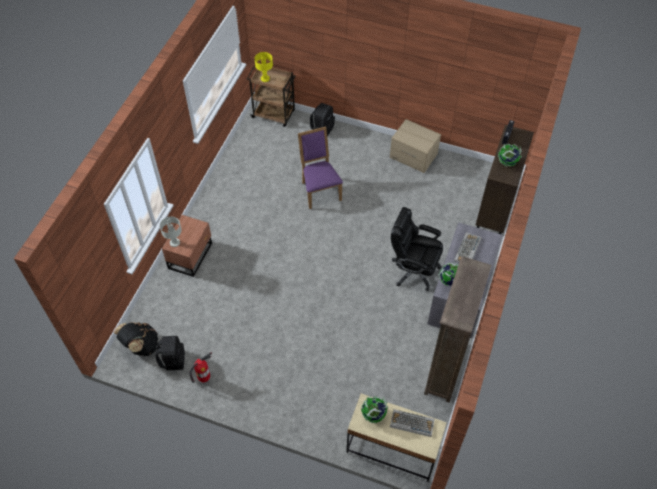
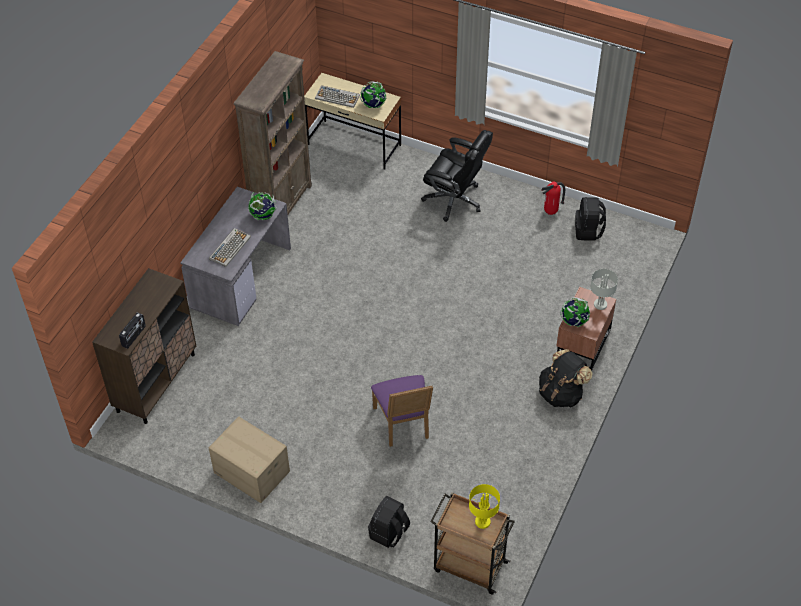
camera: 175 degrees left, 5 degrees down
(141, 346) = (628, 246): black backpack -> black backpack (561, 393)
(413, 270) = (292, 308): black office chair -> black office chair (455, 200)
(507, 162) = (148, 300): globe -> globe (574, 321)

